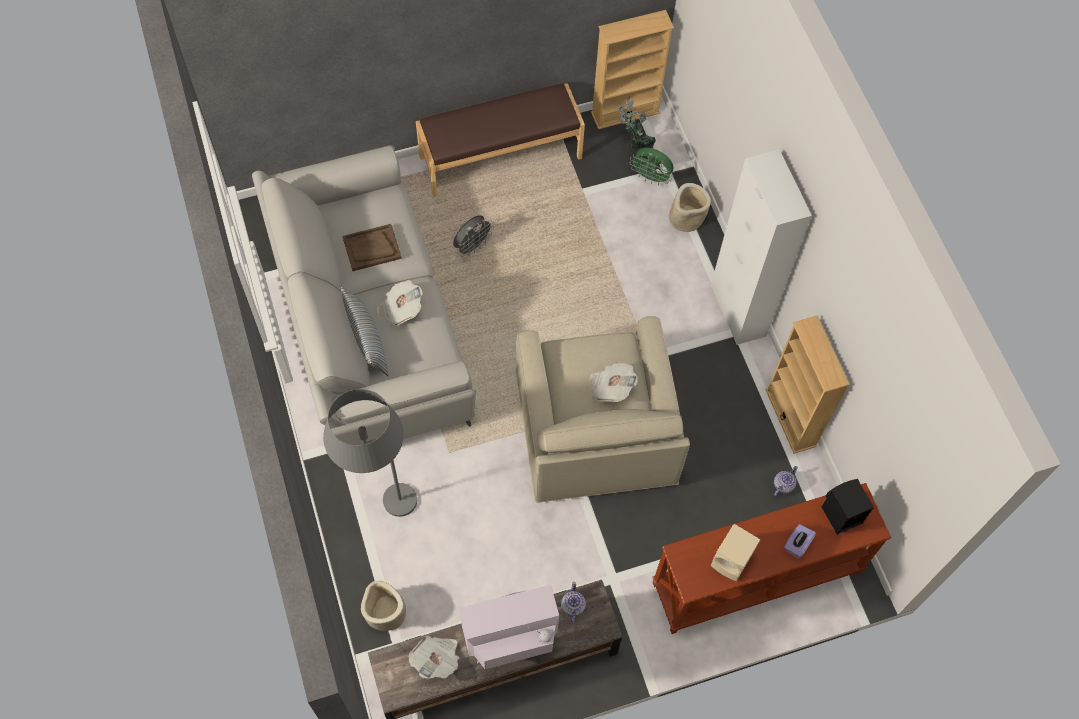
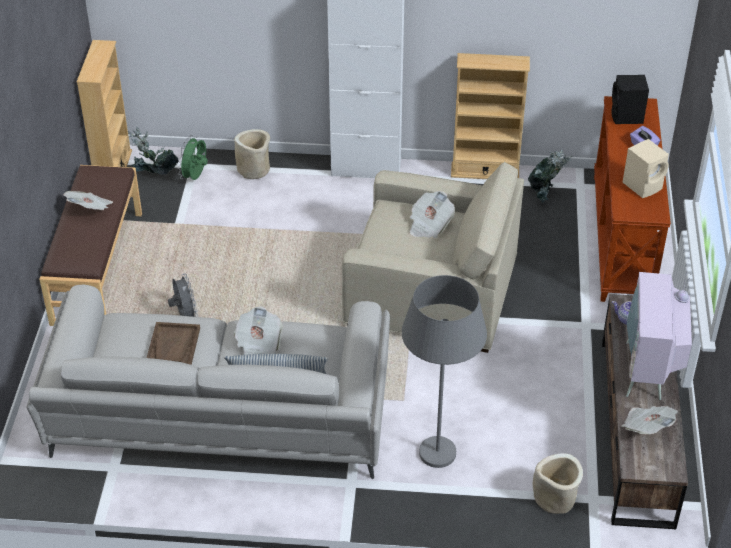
camera: 65 degrees left, 20 degrees down
(510, 117) = (90, 209): none -> newspaper
(651, 177) = (195, 177): green fan -> green fan turned 150 degrees clockwise
(783, 485) = (544, 196): teapot -> potted plant

